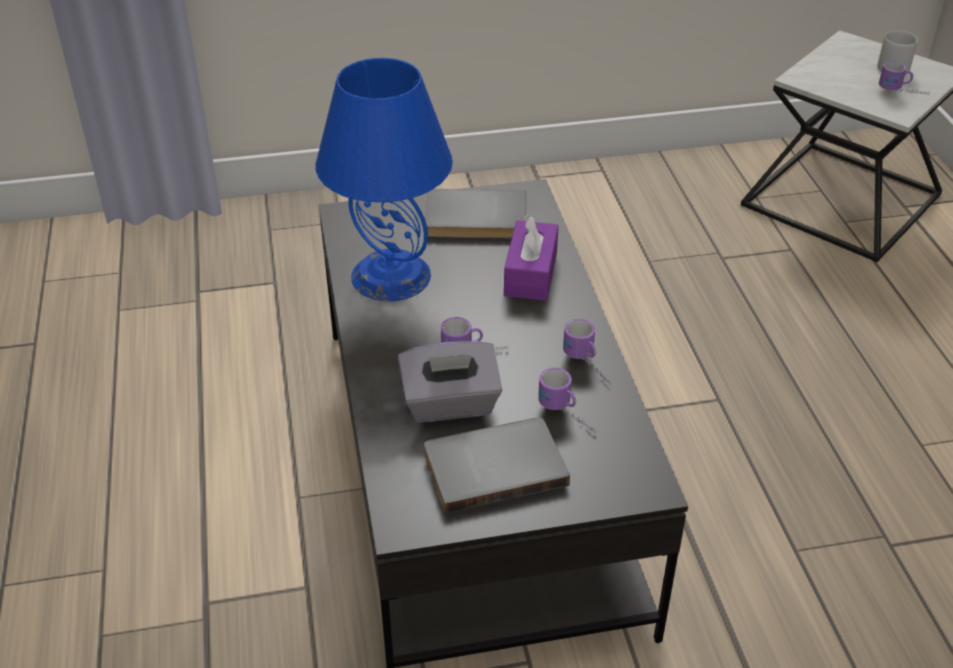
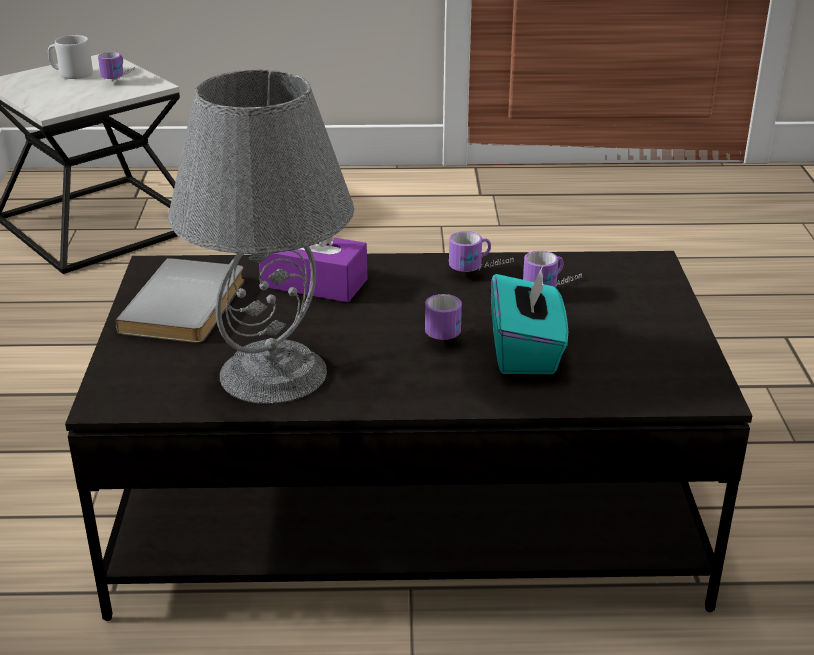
camera: 80 degrees left, 10 degrees down
(390, 276) = (273, 374): blue table lamp -> grey table lamp
(450, 404) = (526, 351): grey tissue box -> turquoise tissue box
(493, 465) = (622, 335): grey book -> none

